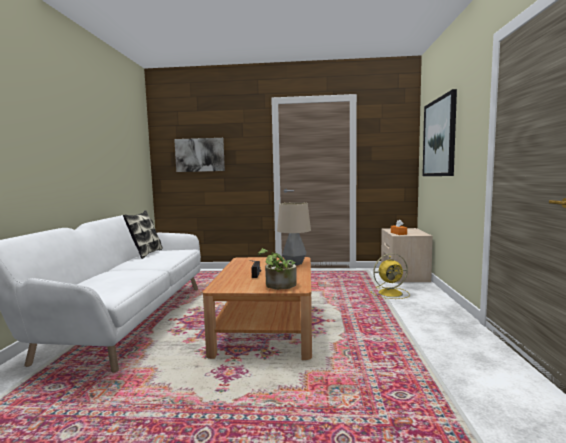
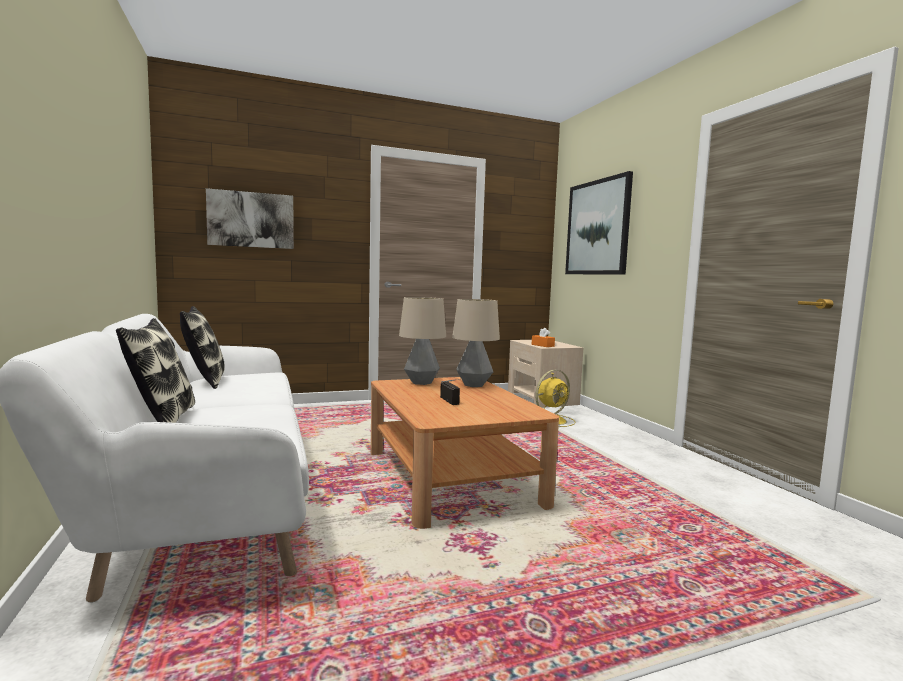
camera: 25 degrees left, 0 degrees up
(91, 275) = (162, 419): none -> pillow
(262, 260) = (421, 382): none -> table lamp
(278, 286) = (507, 412): potted plant -> none

